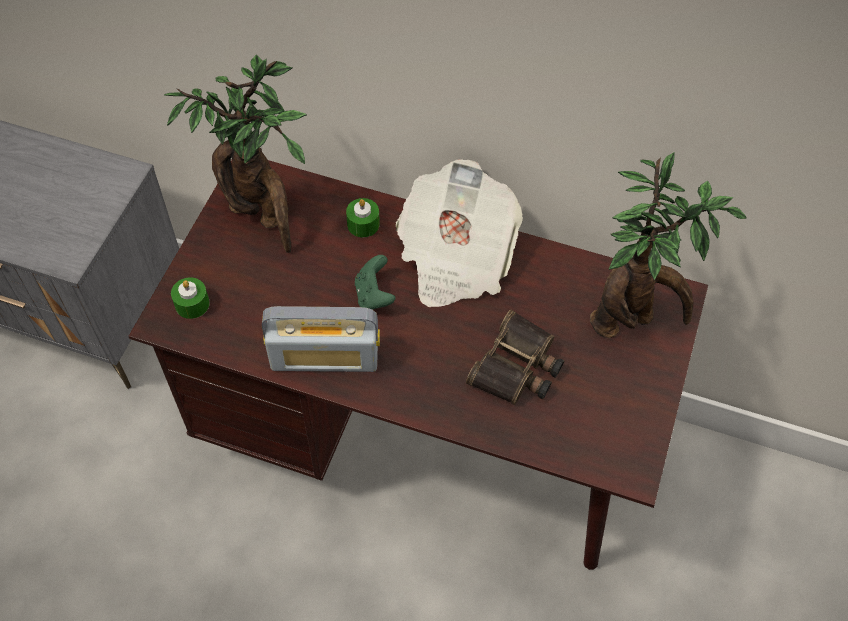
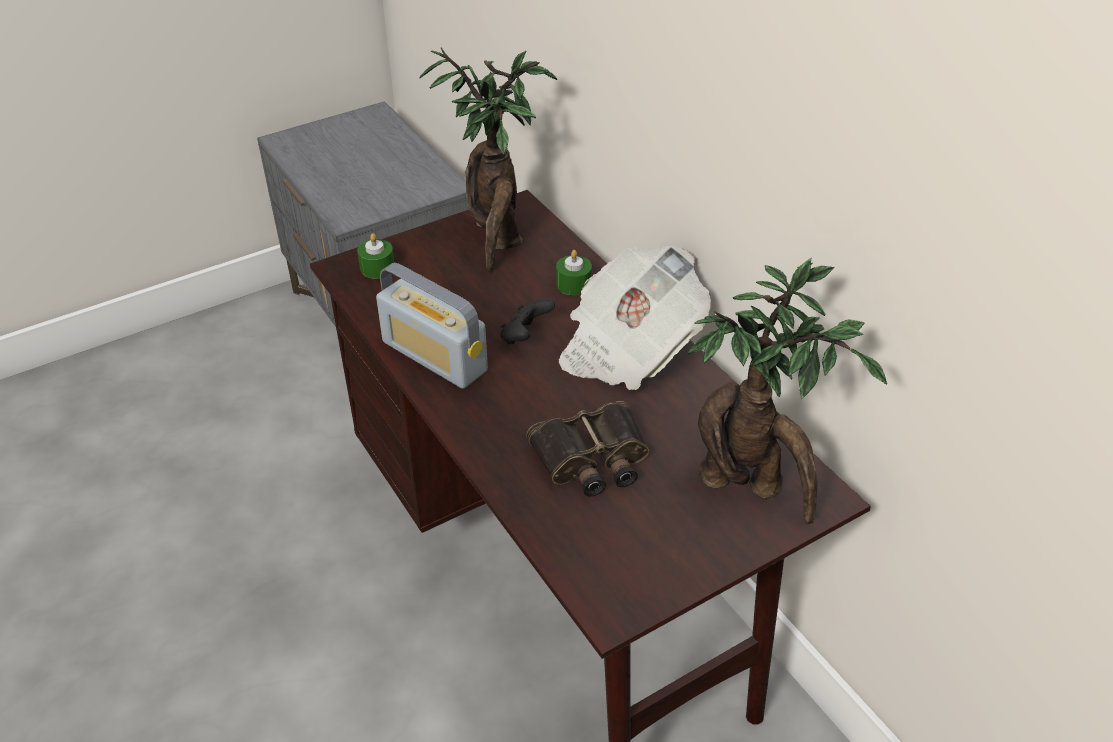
camera: 40 degrees right, 15 degrees down
(374, 295) = (525, 336): green game controller -> black game controller

